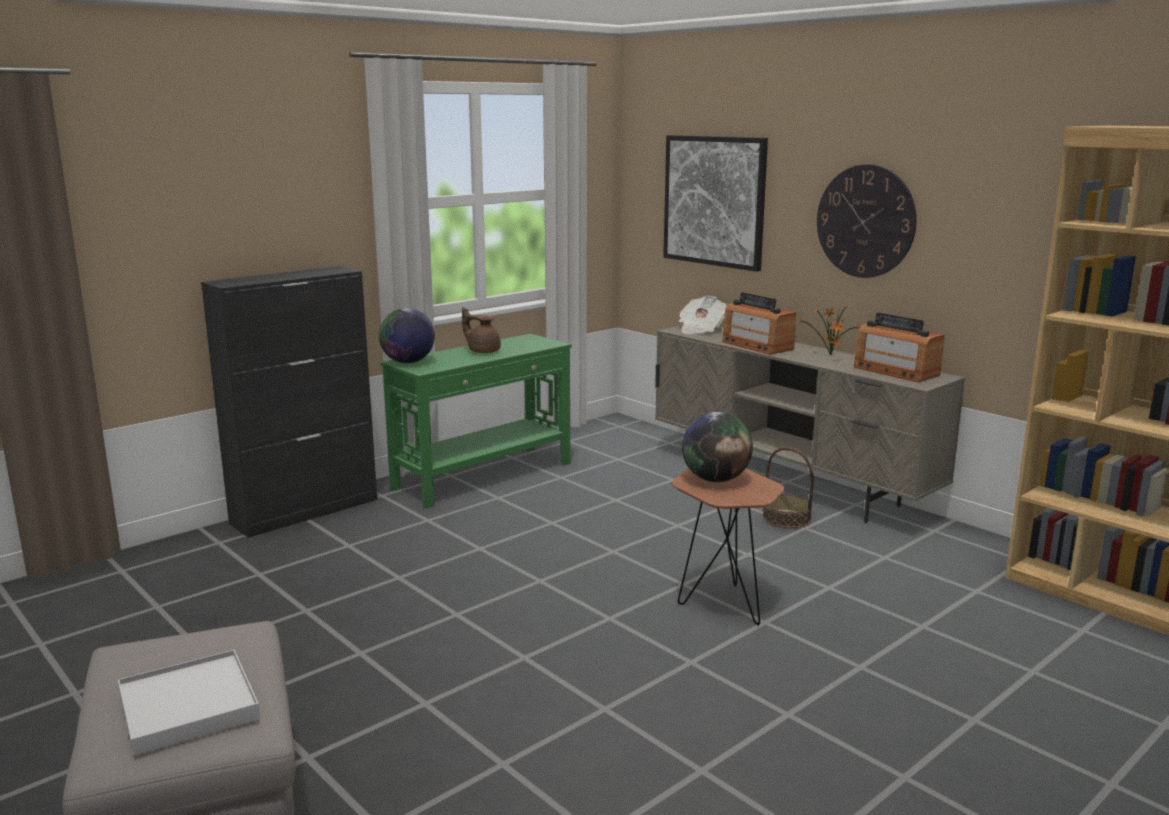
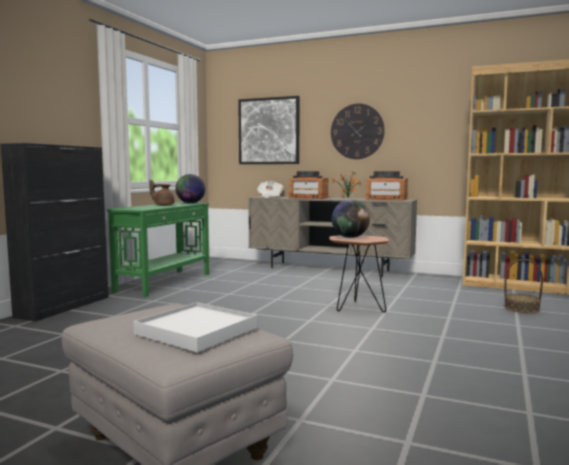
camera: 25 degrees left, 10 degrees down
(408, 362) = (125, 208): globe -> globe (190, 203)
(786, 518) = (345, 279): basket -> basket (522, 308)

